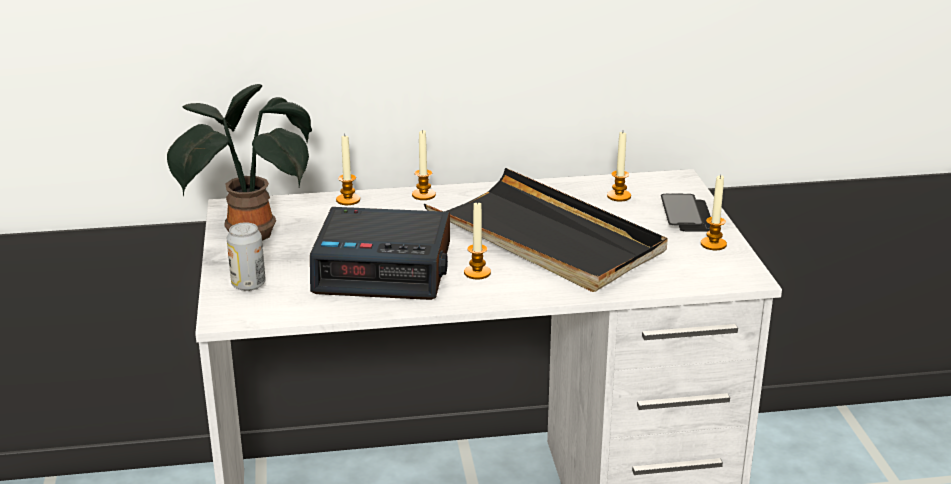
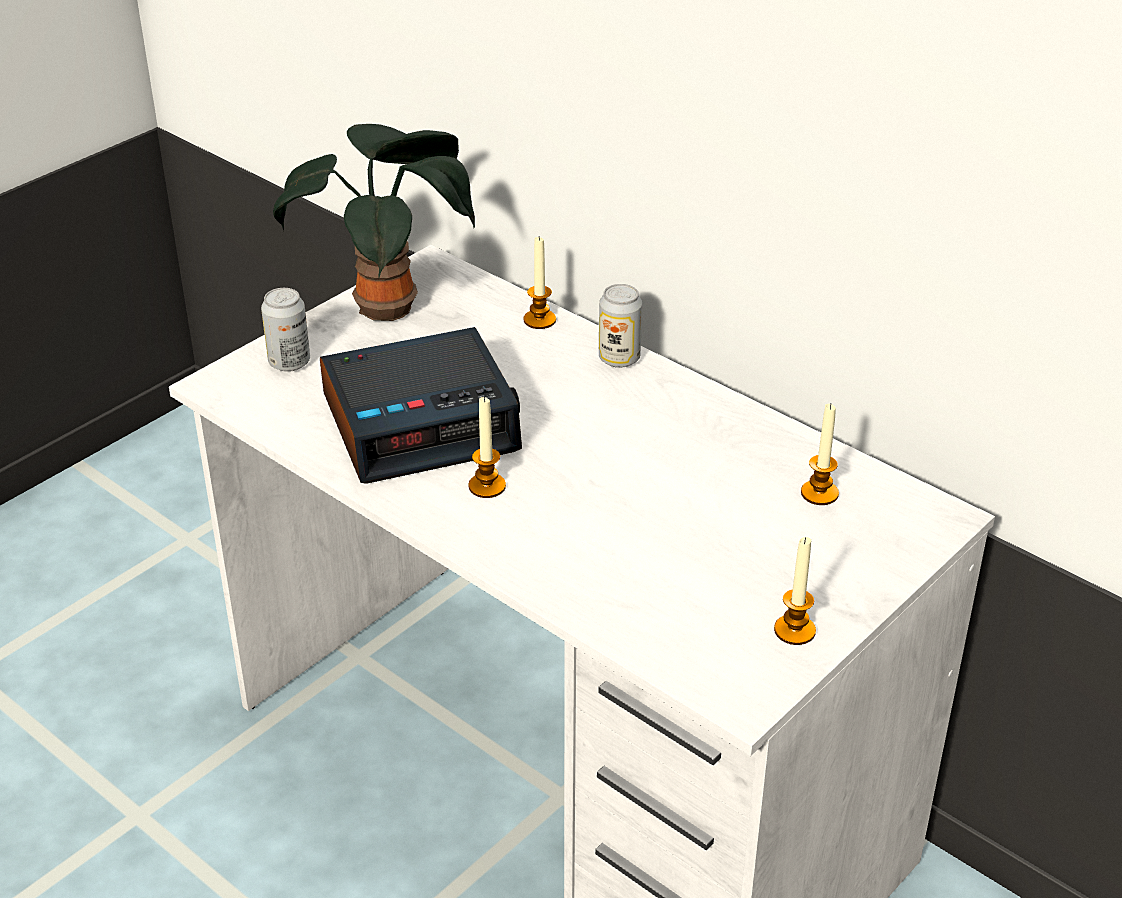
camera: 50 degrees right, 10 degrees up
(385, 268) = (422, 422): alarm clock -> alarm clock turned 75 degrees counterclockwise
(423, 195) = (619, 358): candle -> can
(545, 237) = (633, 491): black tray -> none
(687, 215) = (846, 572): phone -> none

